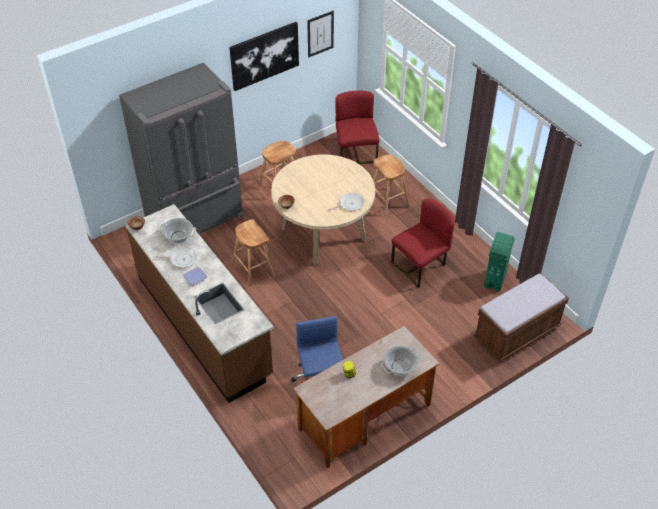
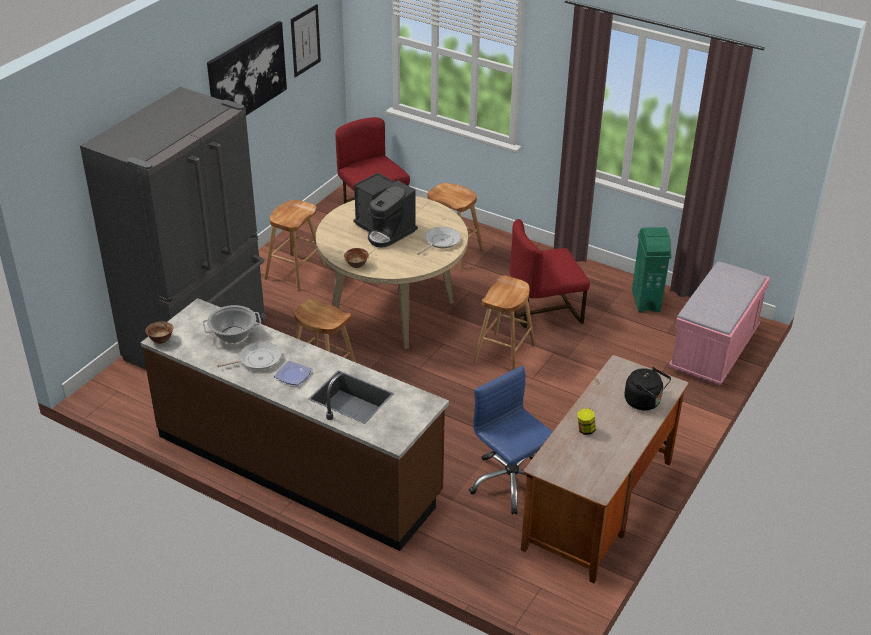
camera: 25 degrees left, 10 degrees down
(320, 184) = (385, 230): none -> coffee machine
(374, 289) = (504, 354): none -> brown stool
(400, 367) = (644, 402): cooking pot -> black kettle
(420, 265) = (544, 311): red chair -> red chair turned 135 degrees counterclockwise
(516, 333) = (714, 350): brown bench -> pink bench

